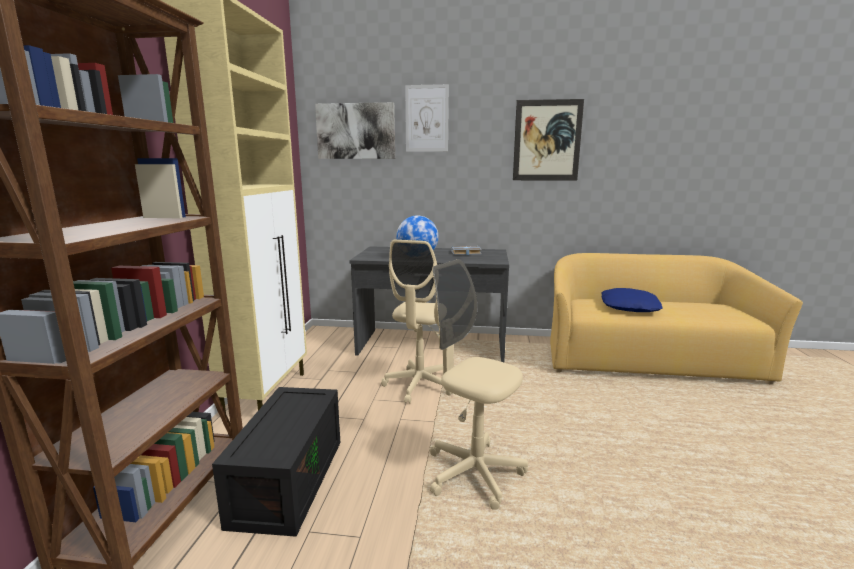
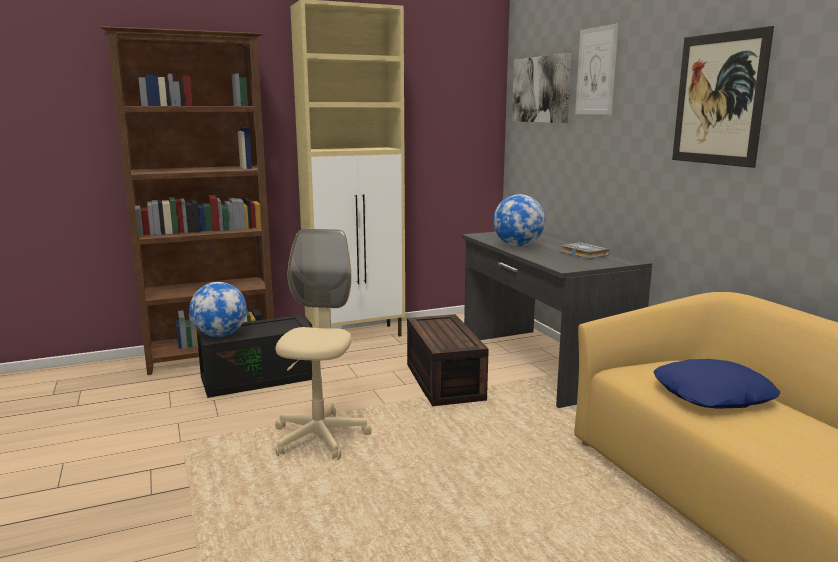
camera: 60 degrees right, 0 degrees up
(271, 448) = (220, 335): none -> globe
(419, 385) = (442, 381): beige office chair -> brown storage box

